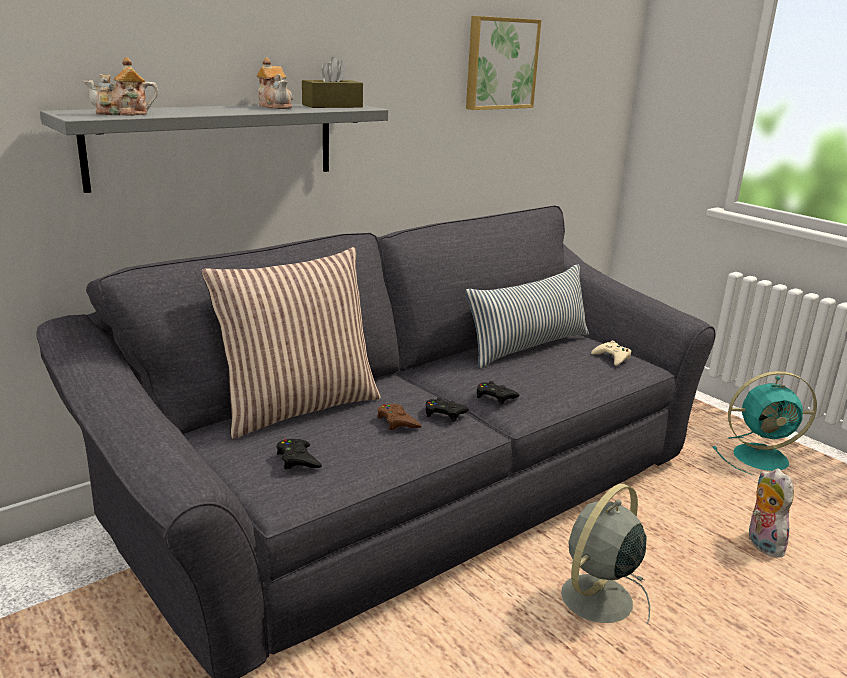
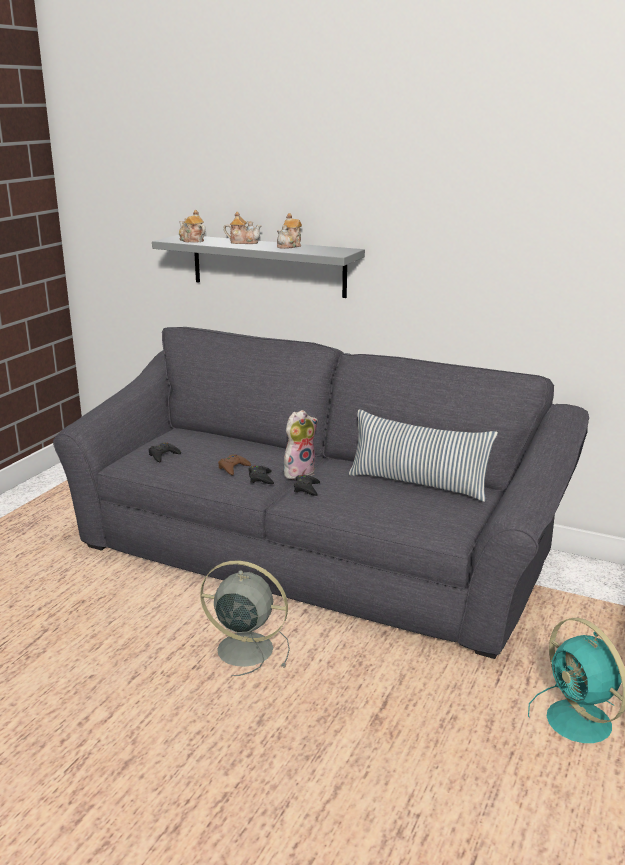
camera: 65 degrees right, 0 degrees up
(201, 109) = (243, 242): none -> teapot
(298, 406) = (226, 440): pillow -> none
(332, 106) = (325, 250): brown tissue box -> none
(500, 63) = (527, 229): picture -> none
(612, 357) = (443, 518): beige game controller -> none
(761, 544) = (397, 730): plush toy -> plush toy (299, 472)

